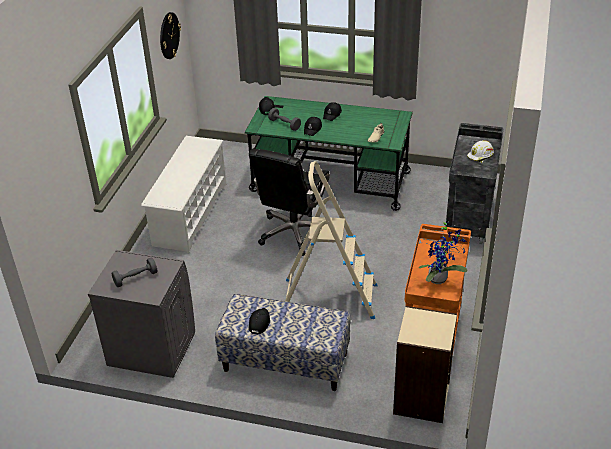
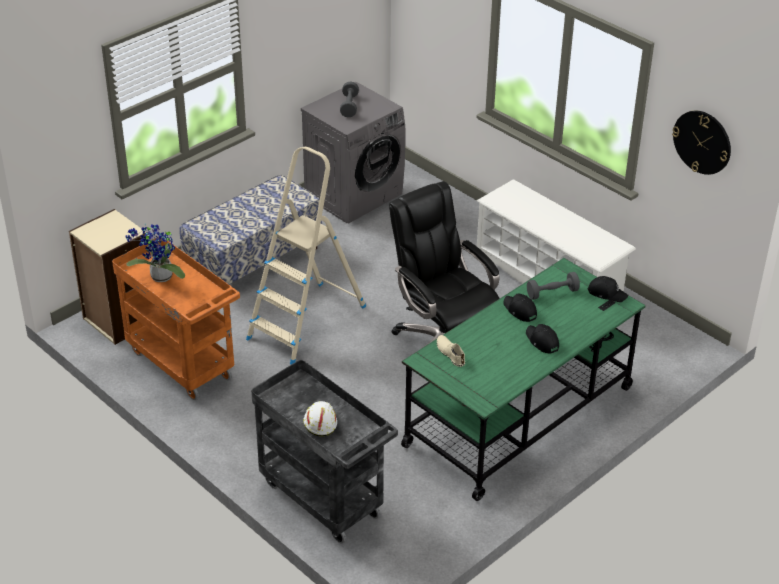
camera: 120 degrees right, 0 degrees up
(259, 323) = (265, 199): black cap -> none

